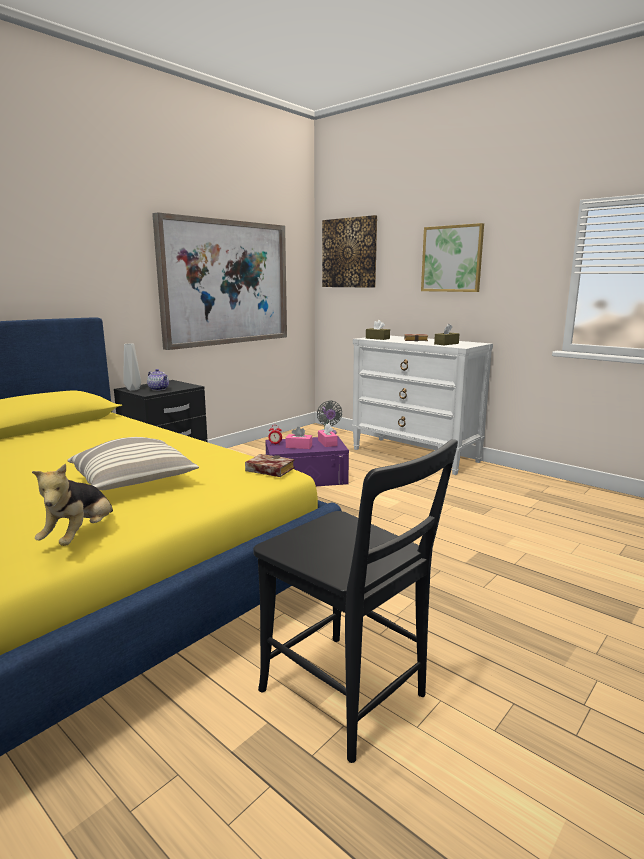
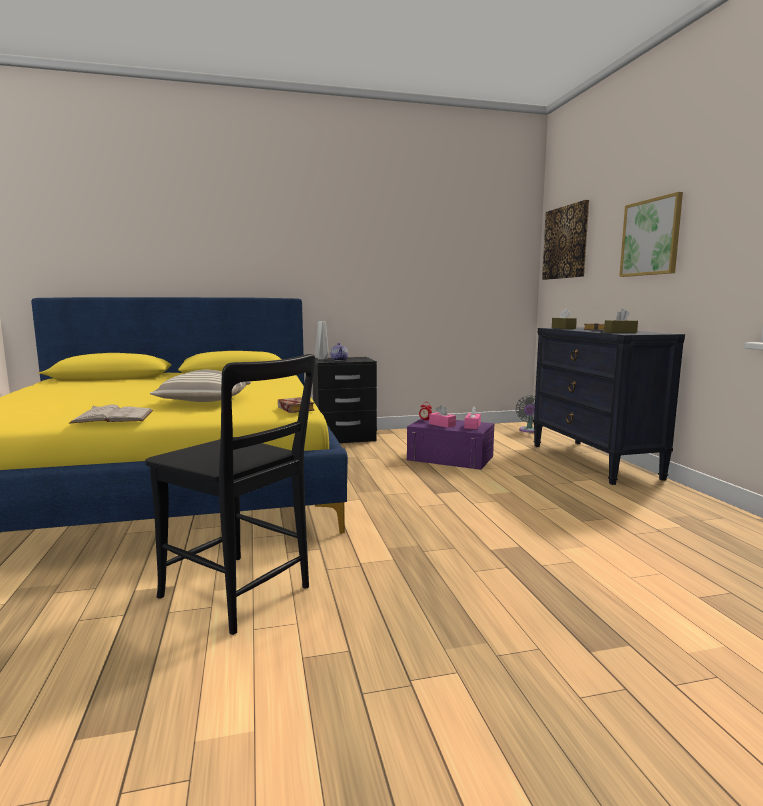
camera: 35 degrees right, 5 degrees down
(80, 536) = (113, 417): plush toy -> white book
(225, 283) = (428, 274): picture -> none
(349, 697) = (240, 594): black chair -> black chair turned 45 degrees counterclockwise
(415, 455) = (594, 461): white dresser -> black dresser

